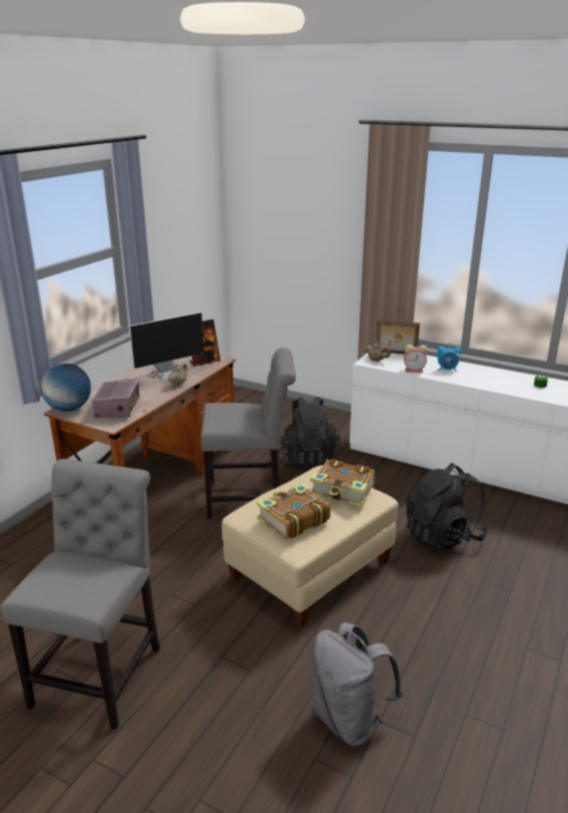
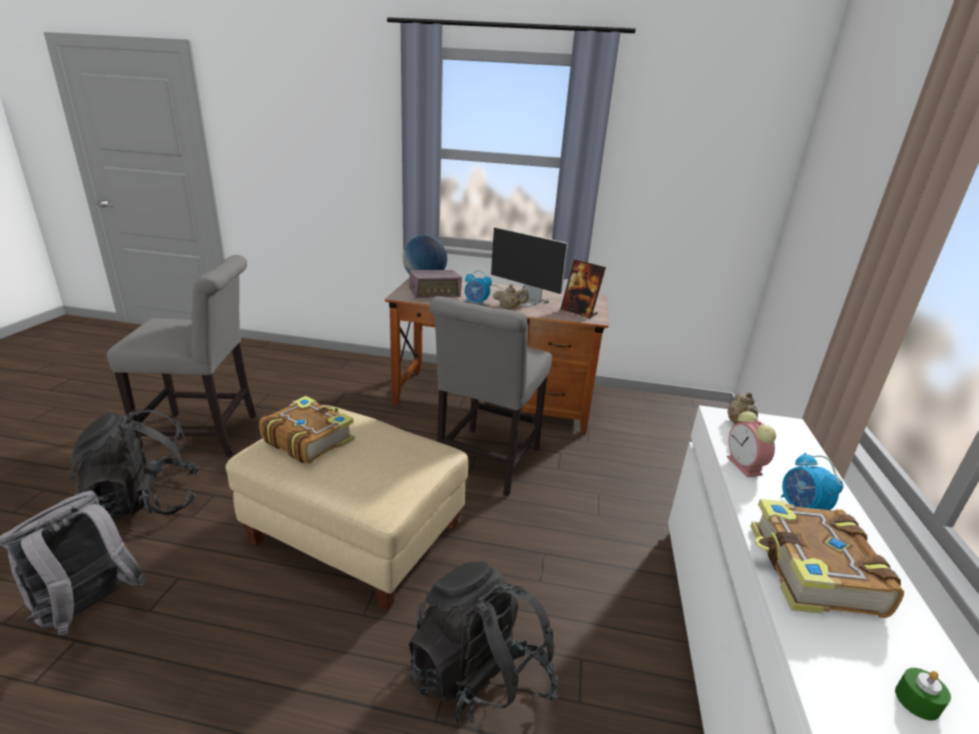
camera: 70 degrees right, 0 degrees up
(156, 395) = (476, 303): none -> alarm clock
(250, 499) = (485, 463): grey chair -> grey chair turned 45 degrees clockwise
(309, 458) = (608, 495): black backpack -> black backpack (145, 502)
(343, 491) = (382, 470): book -> book (812, 572)
(395, 353) = (797, 441): picture frame -> none

